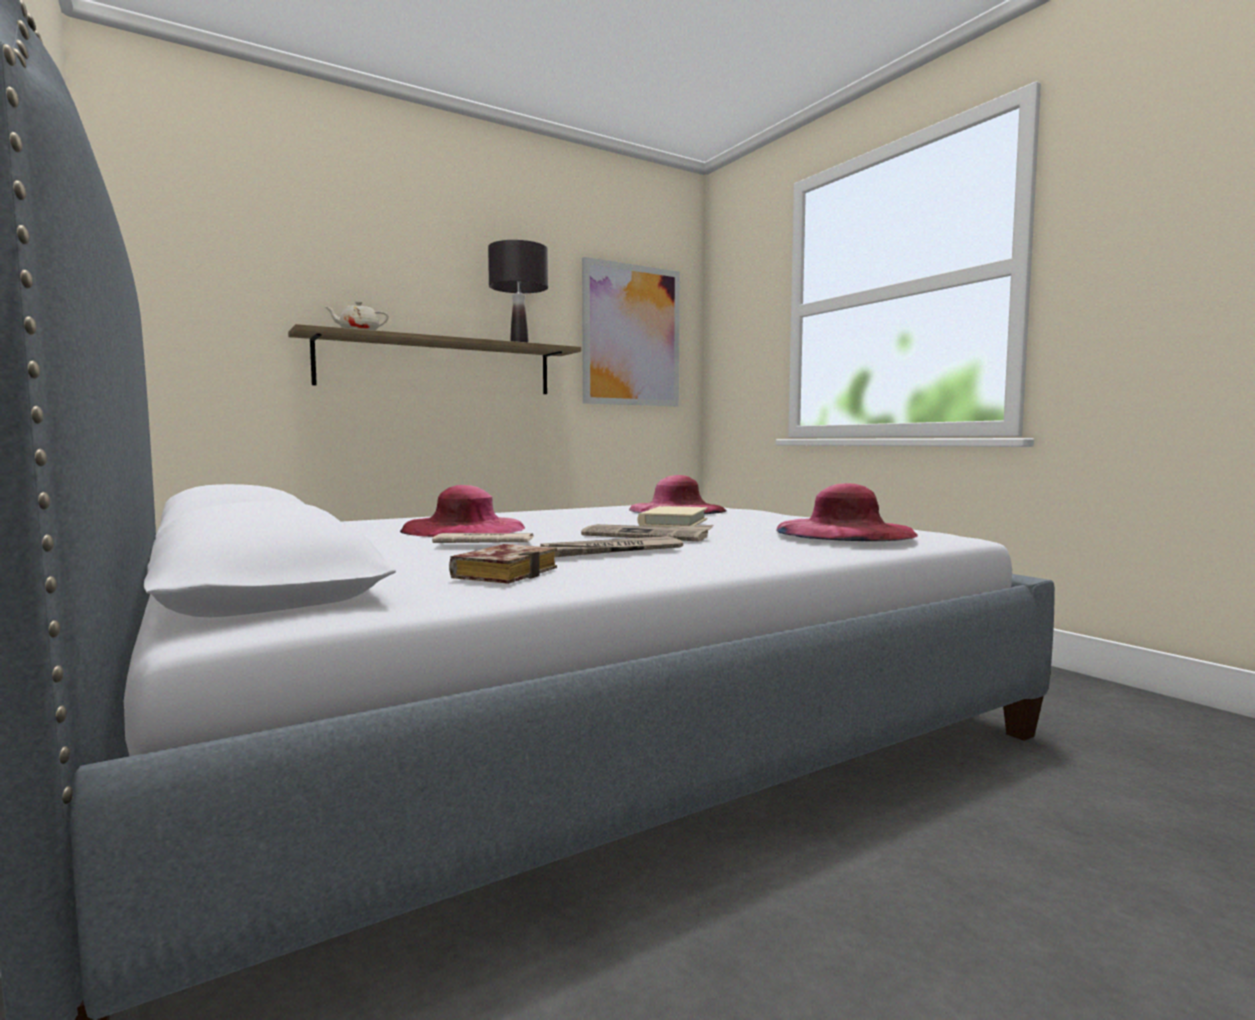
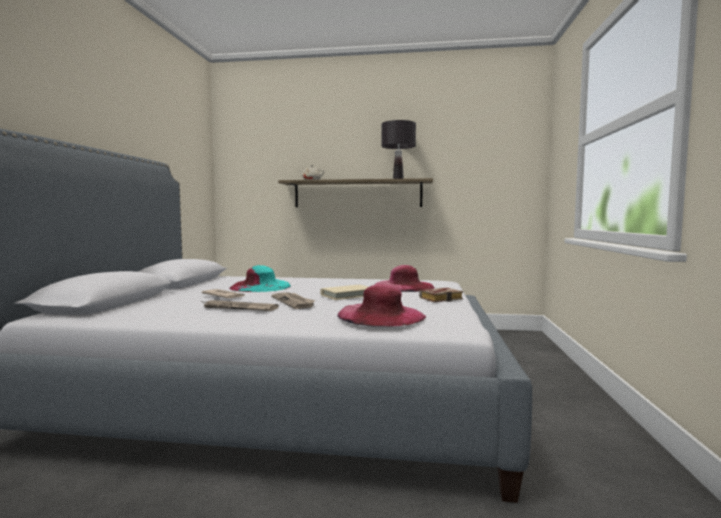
camera: 40 degrees right, 0 degrees up
(464, 528) = (260, 286): pink hat -> turquoise hat
(505, 573) = (162, 312): book -> book (441, 298)
(631, 335) = (485, 166): picture -> none

